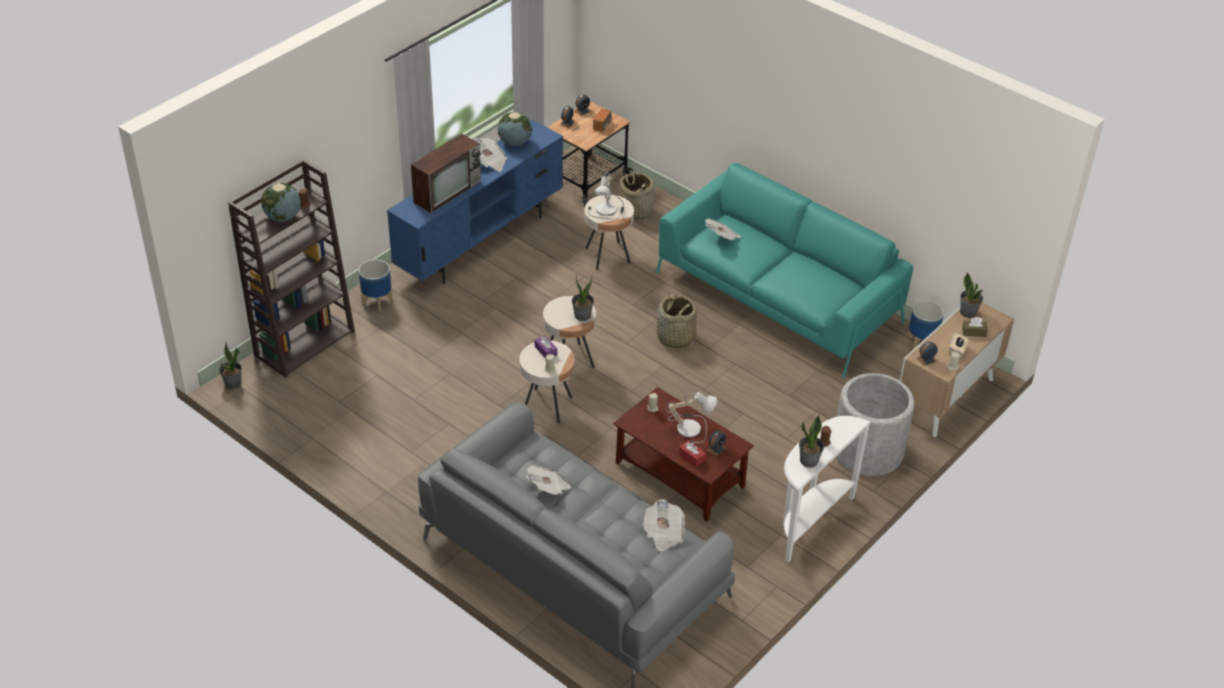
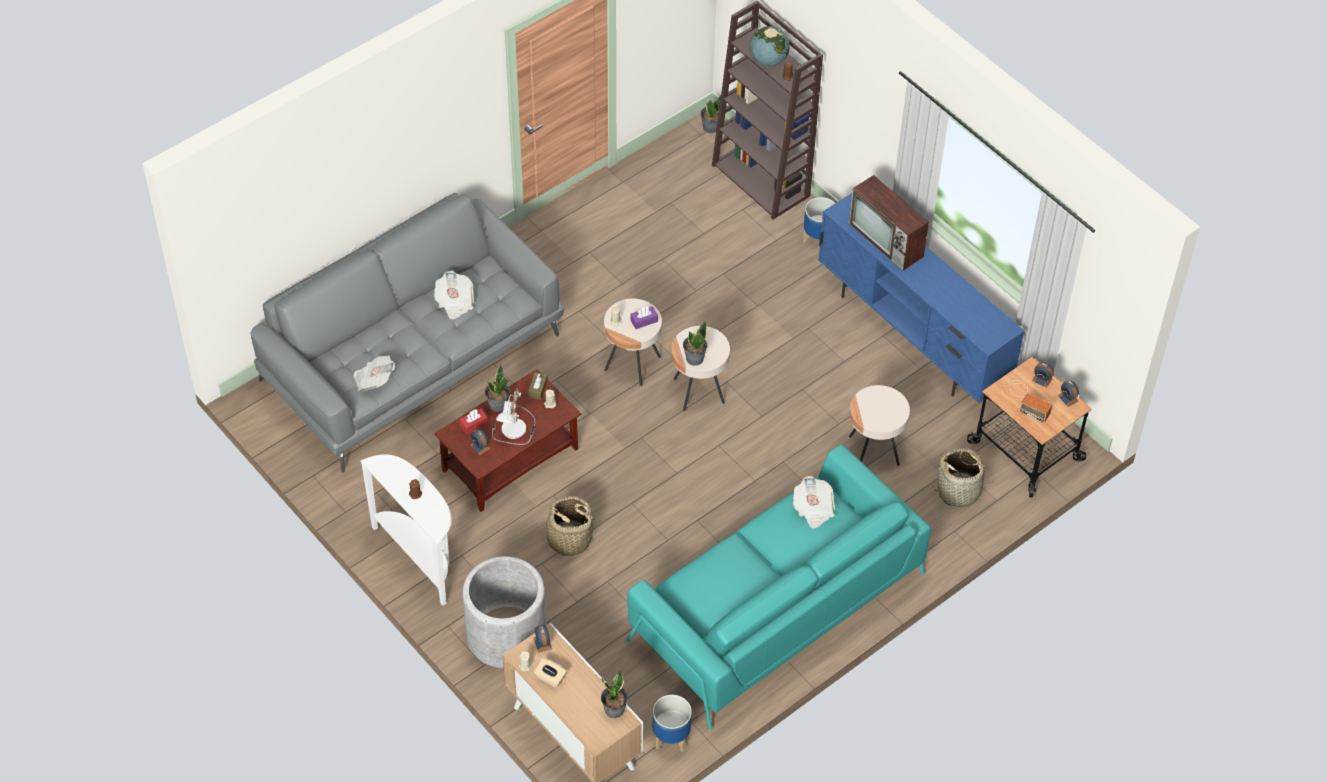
camera: 100 degrees right, 10 degrees up
(489, 162) = (938, 281): newspaper -> none
(515, 142) = (976, 308): globe -> none
(608, 210) = (877, 407): table lamp -> none
(675, 337) = (720, 492): basket -> basket (569, 539)
(809, 461) = (393, 475): potted plant -> potted plant (498, 405)
(974, 332) = (579, 705): brown tissue box -> brown tissue box (537, 389)

